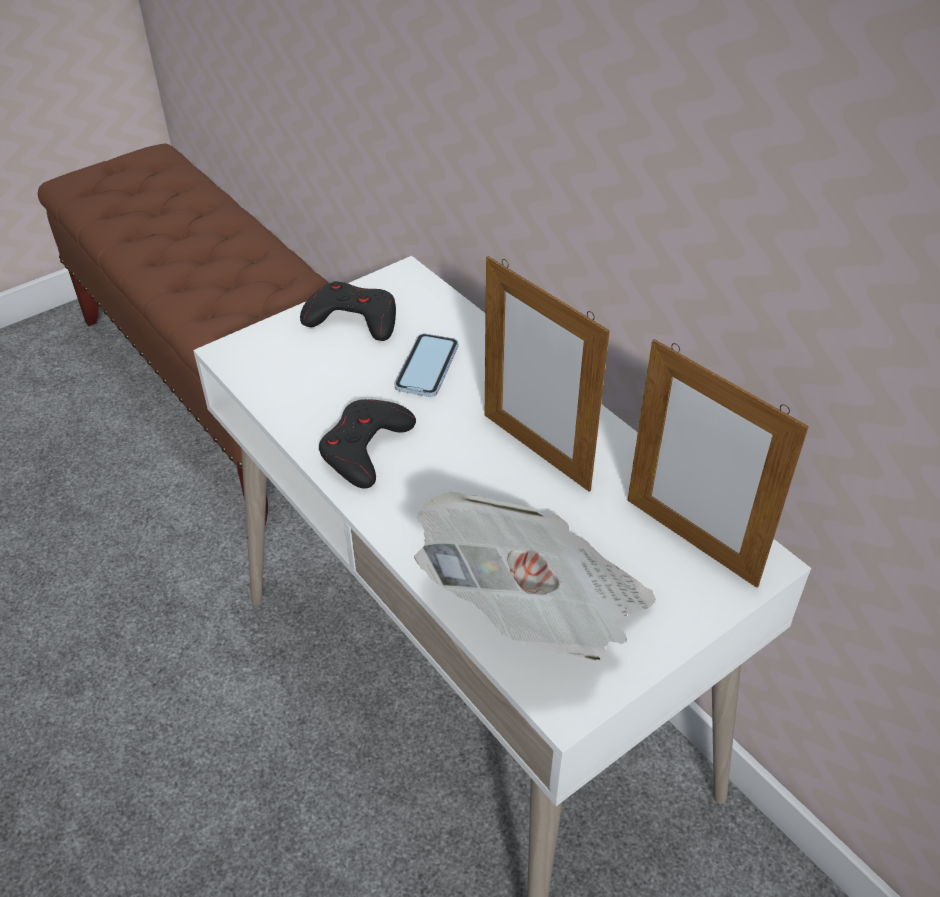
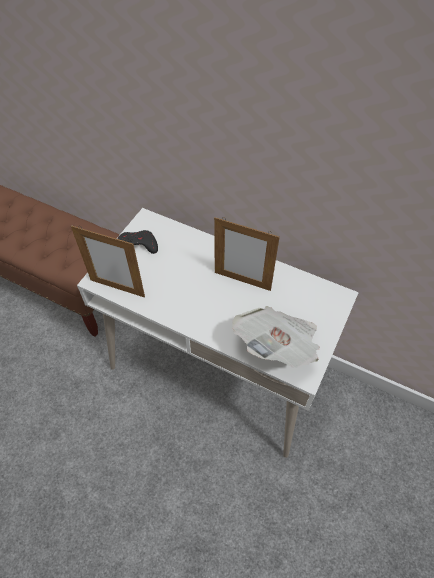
camera: 25 degrees left, 10 degrees up
(365, 448) = (177, 304): black game controller -> none
(427, 367) = (180, 259): phone -> none
(690, 541) = (315, 297): picture frame -> picture frame (117, 288)

